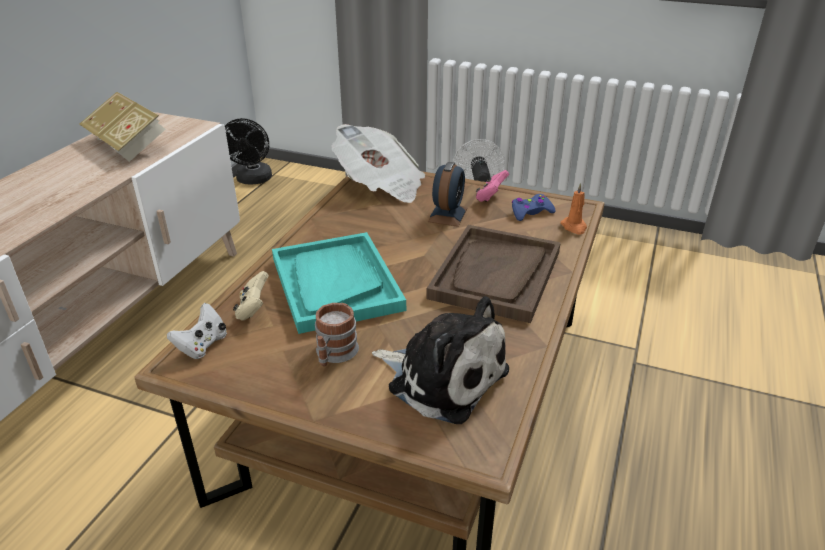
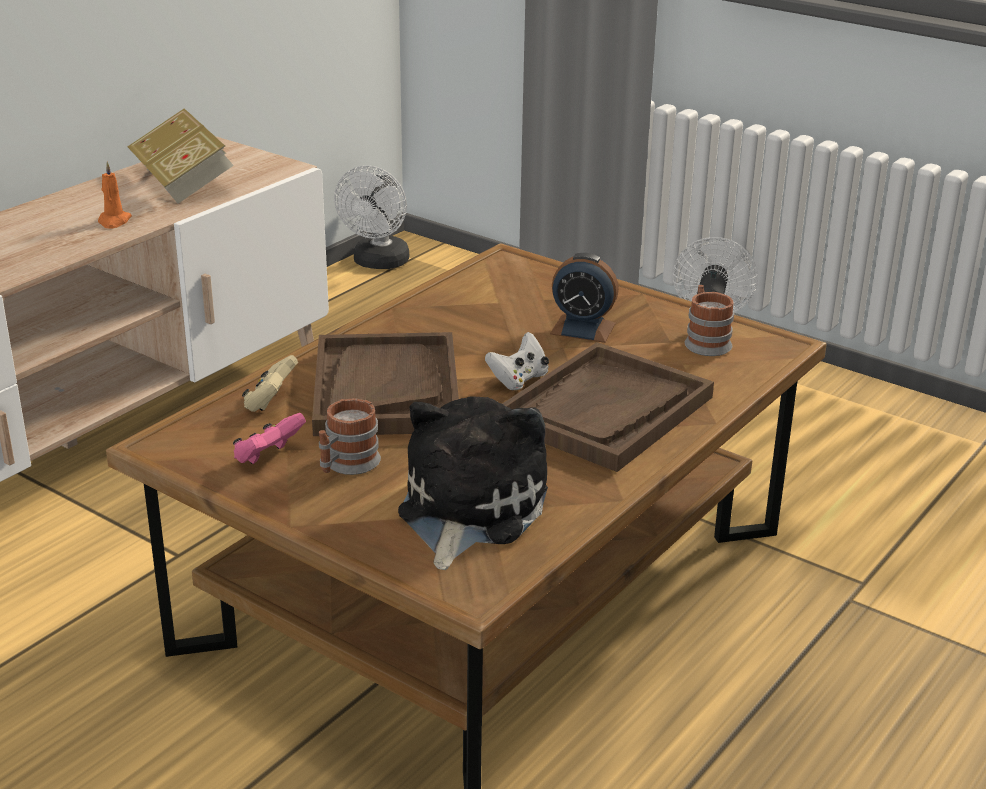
camera: 15 degrees right, 5 degrees down
(202, 345) = (195, 430): white game controller -> white game controller (519, 380)
(253, 180) = (378, 263): black fan -> white fan
(335, 283) = (386, 389): turquoise tray -> brown tray
(380, 185) = (509, 279): newspaper -> none
(442, 377) = (467, 510): plush toy -> plush toy turned 120 degrees counterclockwise
(447, 215) = (583, 328): alarm clock -> alarm clock turned 75 degrees clockwise
(490, 197) = (658, 314): pink game controller -> pink game controller (268, 457)
(530, 212) = (705, 341): blue game controller -> mug
(574, 227) = (756, 368): orange candle -> orange candle (114, 221)

